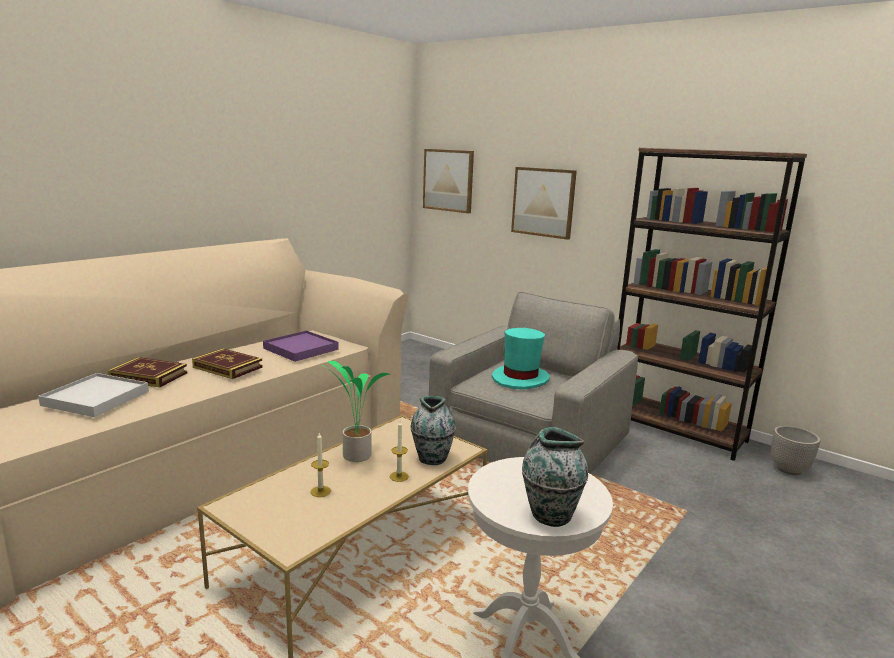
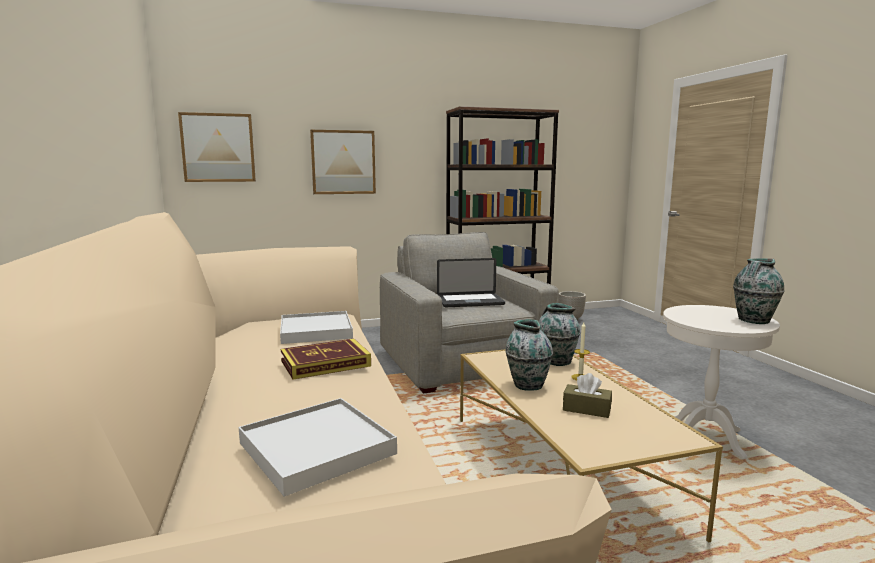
camera: 55 degrees left, 5 degrees down
(149, 376) = (282, 405): book -> none
(301, 349) = (316, 331): purple tray -> white tray
(320, 491) = (586, 409): candle -> brown tissue box
(354, 456) = (527, 385): potted plant -> vase
(520, 379) = (470, 301): turquoise hat -> laptop

